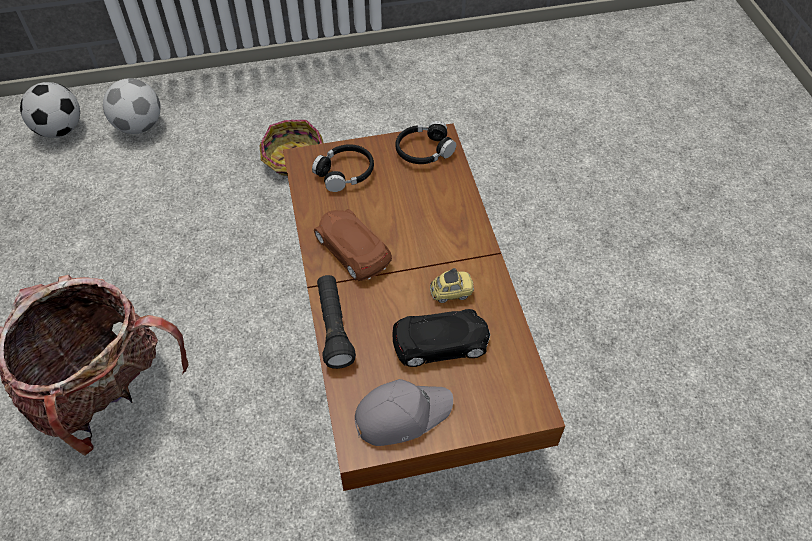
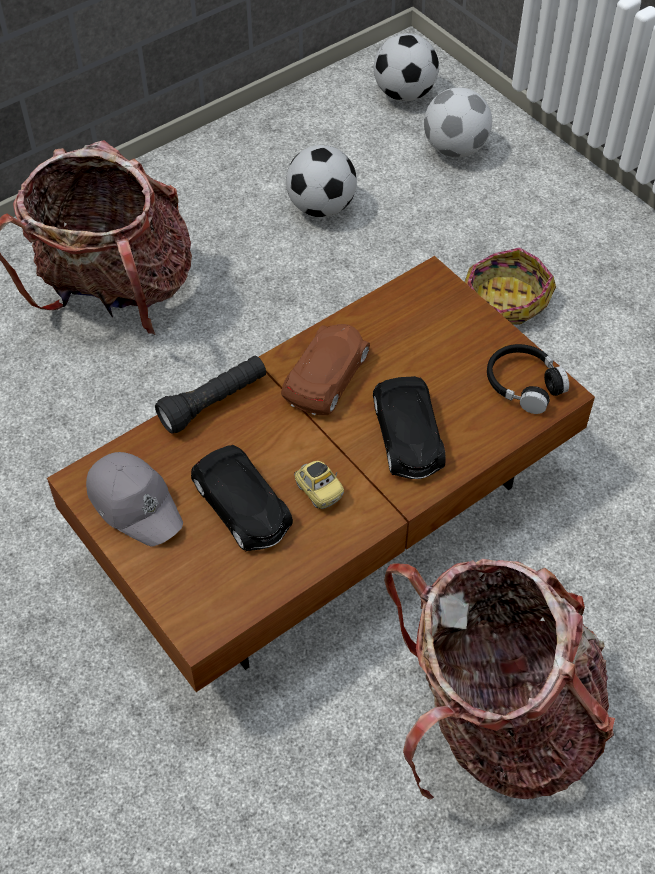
camera: 65 degrees right, 0 degrees up
(128, 222) = (321, 207): none -> football
(345, 173) = (436, 324): black headphones -> none
(432, 225) = (408, 436): none -> black toy car
(604, 300) = (495, 720): none -> backpack

